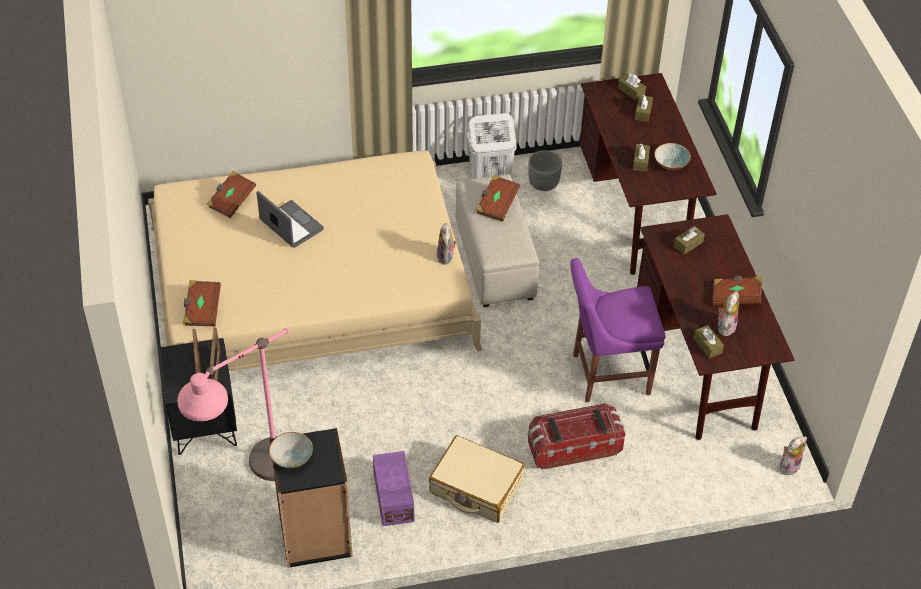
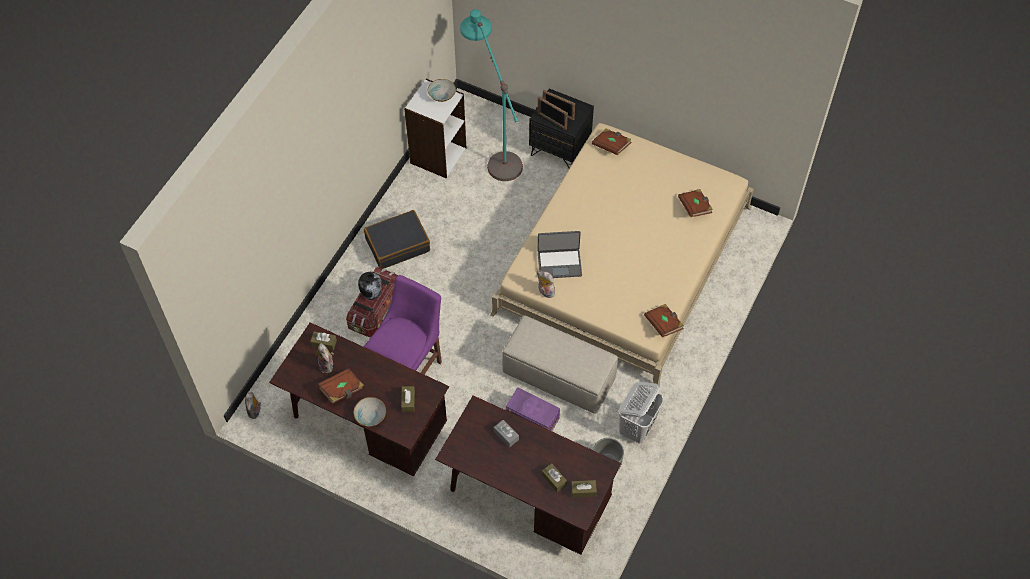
camera: 130 degrees right, 10 degrees up
(255, 487) = (494, 148): pink floor lamp -> turquoise floor lamp
(290, 226) = (645, 226): laptop -> laptop (559, 263)
(315, 536) = (437, 155): black bookcase -> white bookcase
(392, 498) = (428, 202): purple storage box -> purple storage box (532, 417)
(476, 487) = (397, 244): beige suitcase -> black suitcase
(496, 205) = (572, 360): brown book -> brown book (663, 324)
(577, 426) = (372, 294): none -> vase
(640, 162) = (506, 435): brown tissue box -> grey tissue box
(671, 164) = (487, 453): bowl -> bowl (370, 416)

